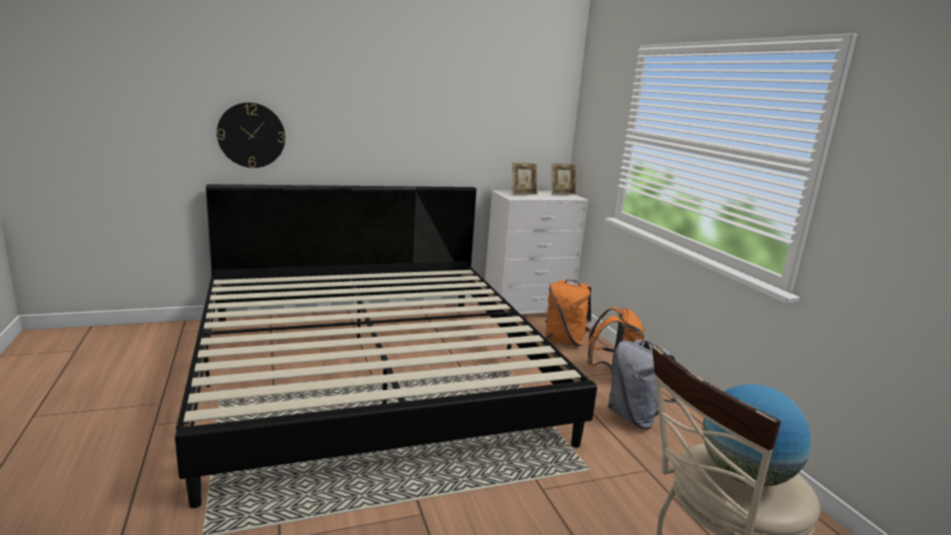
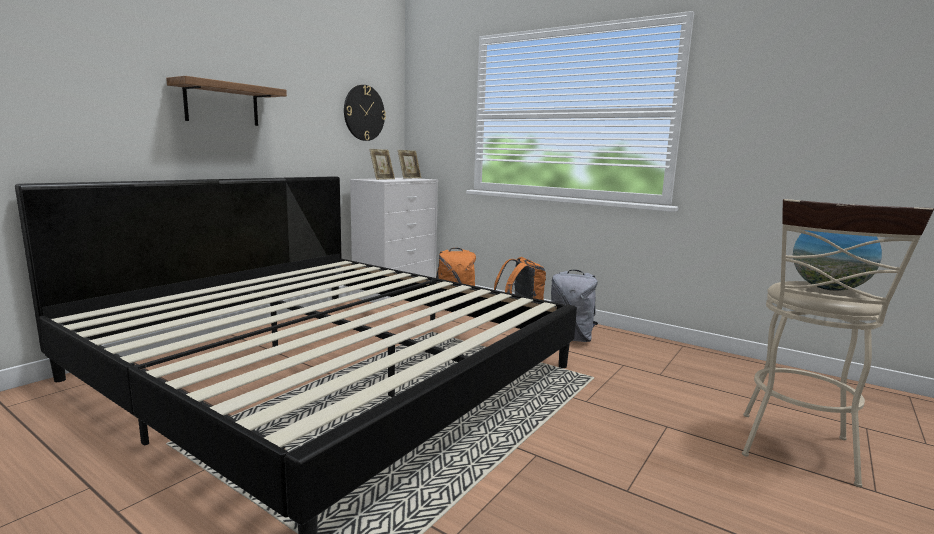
camera: 35 degrees left, 5 degrees down
(251, 135) = (78, 115): wall clock -> wall clock (364, 113)
(365, 122) = (222, 104): none -> shelf

